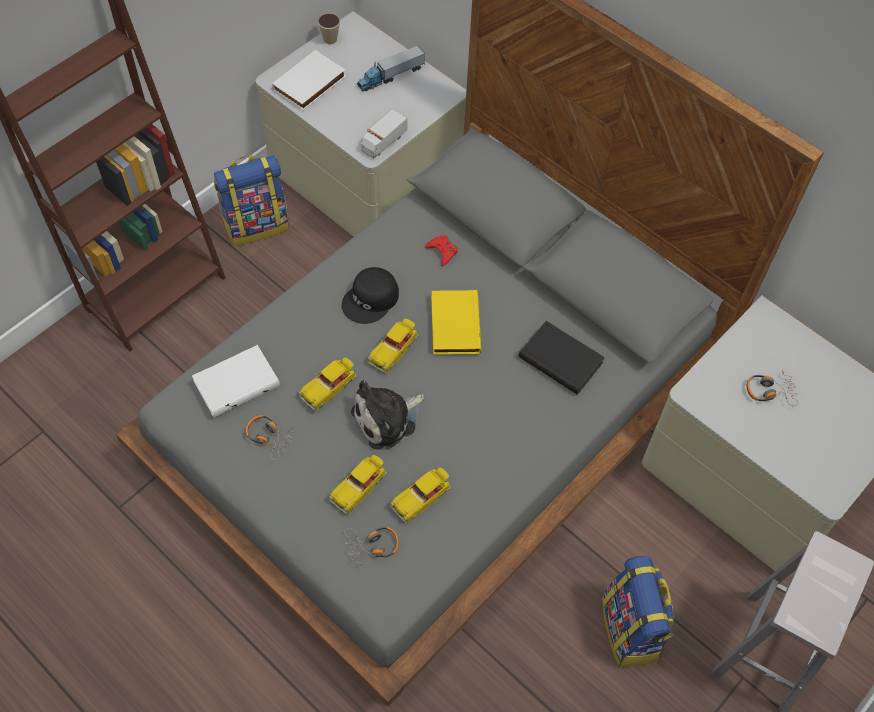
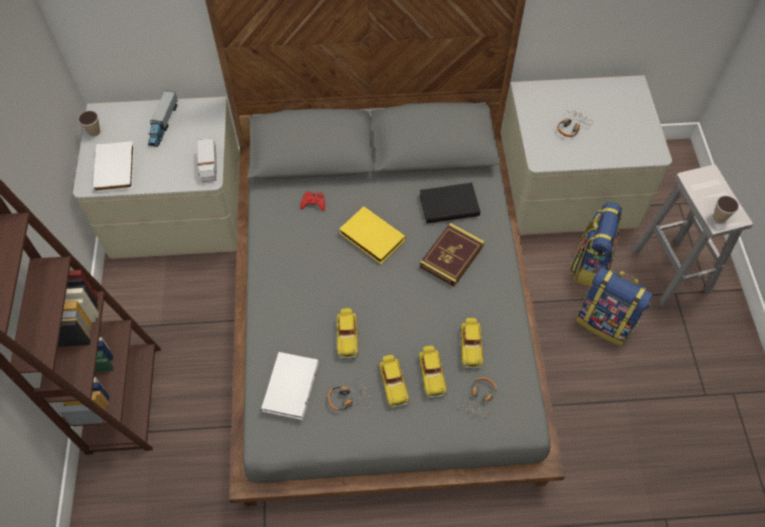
camera: 45 degrees left, 0 degrees up
(256, 224) = (141, 299): backpack -> backpack (590, 264)
(371, 299) = (307, 265): black cap -> none
(387, 419) = (400, 323): plush toy -> none
(393, 349) = (356, 281): toy car -> toy car (393, 384)
(504, 406) = (451, 256): none -> book
(802, 613) = (719, 217): none -> cup

